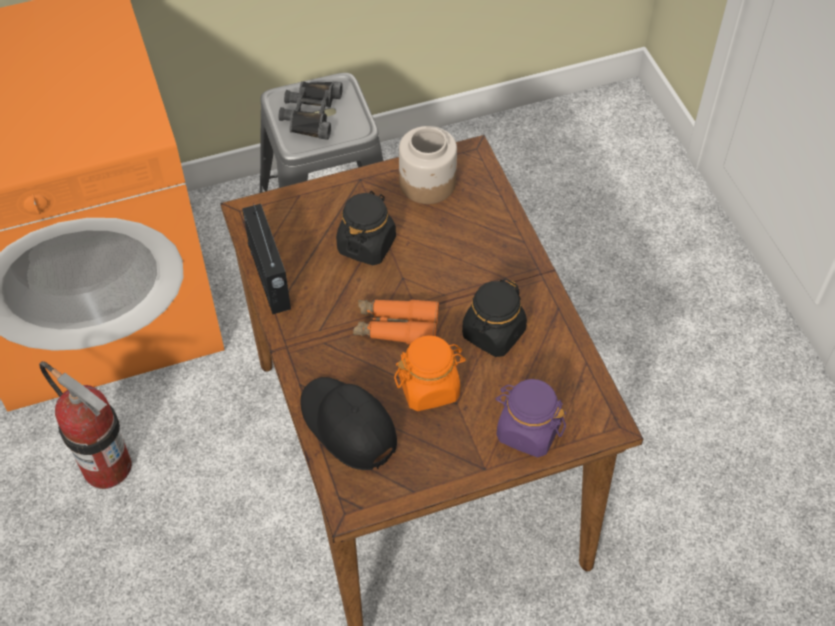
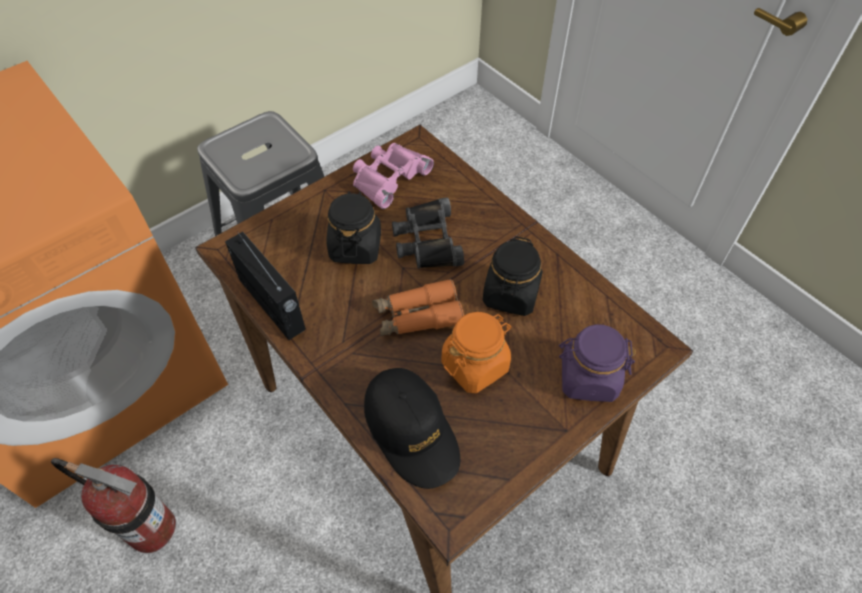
camera: 20 degrees left, 0 degrees up
(310, 113) = (249, 151): black binoculars -> black binoculars (426, 240)
(348, 425) = (412, 431): black cap -> black cap turned 150 degrees counterclockwise
(427, 183) = (388, 177): jar -> pink binoculars

